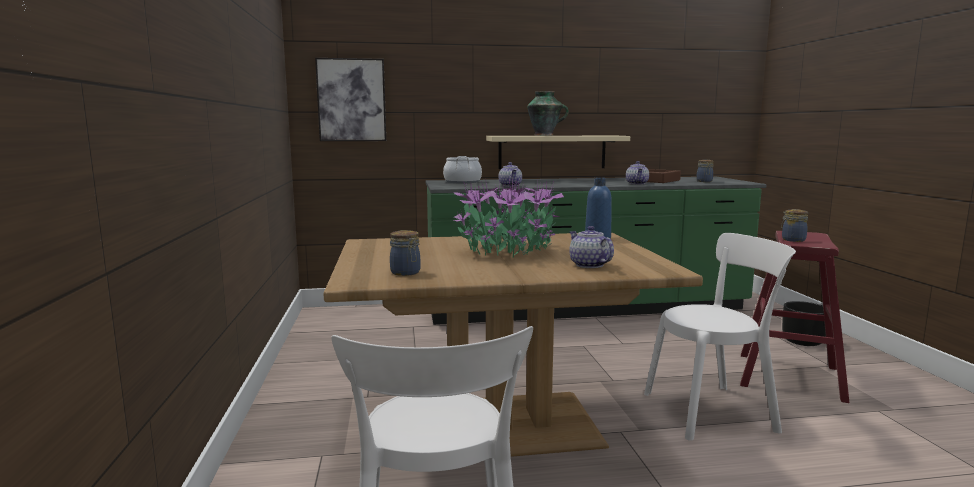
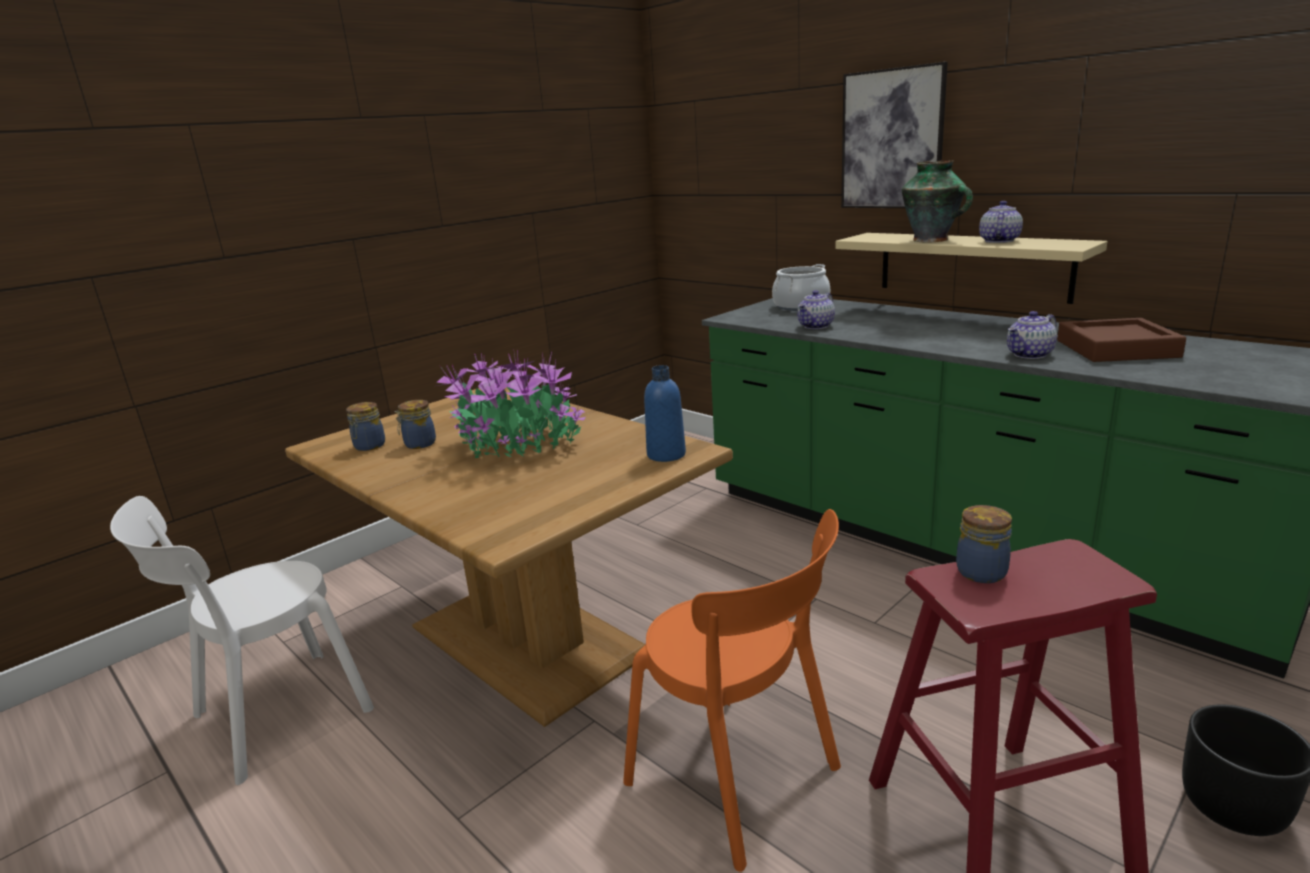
camera: 55 degrees right, 10 degrees up
(351, 100) = (707, 179): picture -> picture (892, 140)
(588, 265) = (483, 496): teapot -> teapot (998, 241)
(704, 181) = (1221, 372): jar -> jar (419, 444)
(714, 411) = (739, 780): white chair -> orange chair

